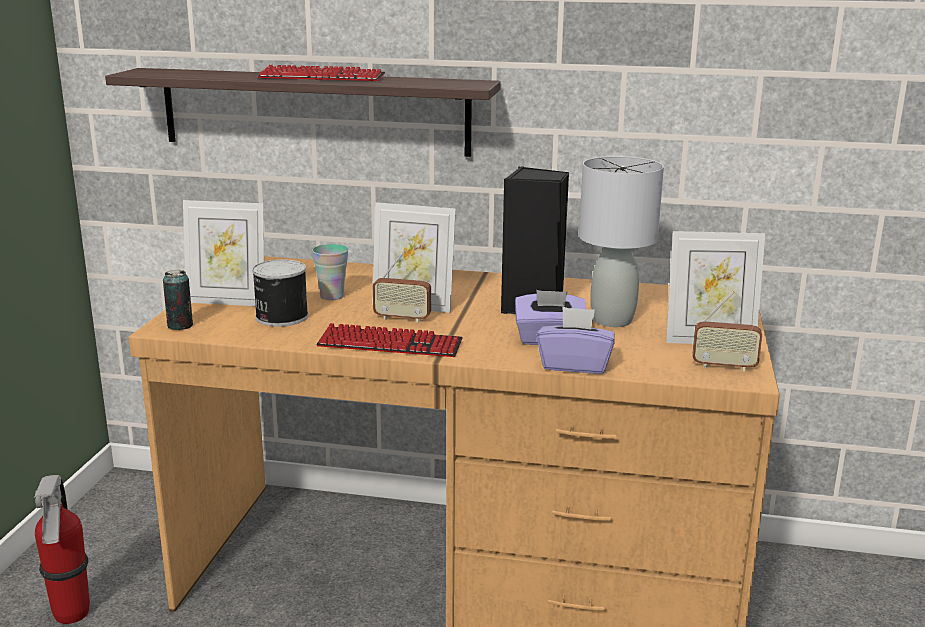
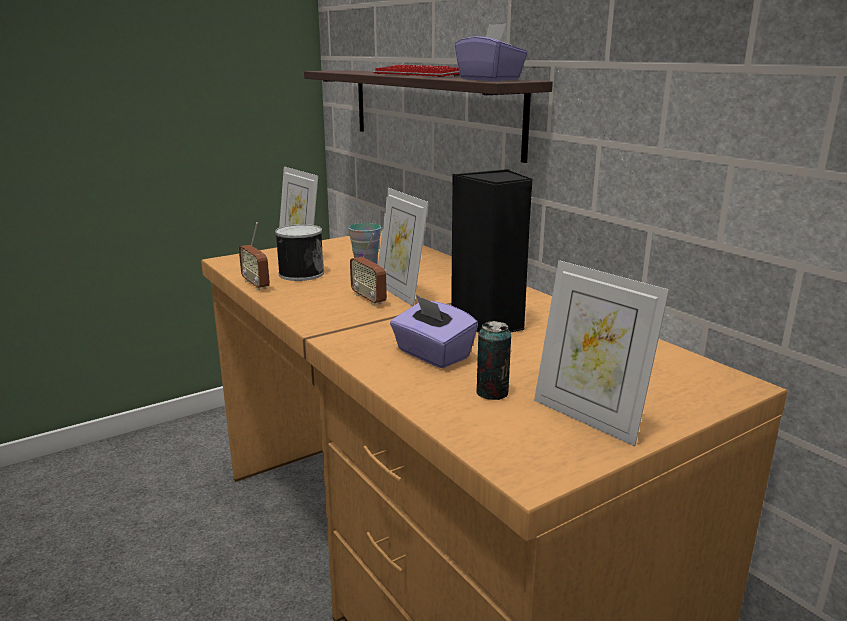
camera: 45 degrees right, 0 degrees up
(71, 615) = (194, 453): fire extinguisher -> none
(180, 326) = (237, 261): can -> can (492, 393)
(390, 344) = (311, 314): keyboard -> none
(574, 365) = (396, 384): purple tissue box -> purple tissue box (490, 80)
(611, 320) = (533, 359): grey table lamp -> none
(724, 366) = (536, 450): radio -> radio (256, 284)

